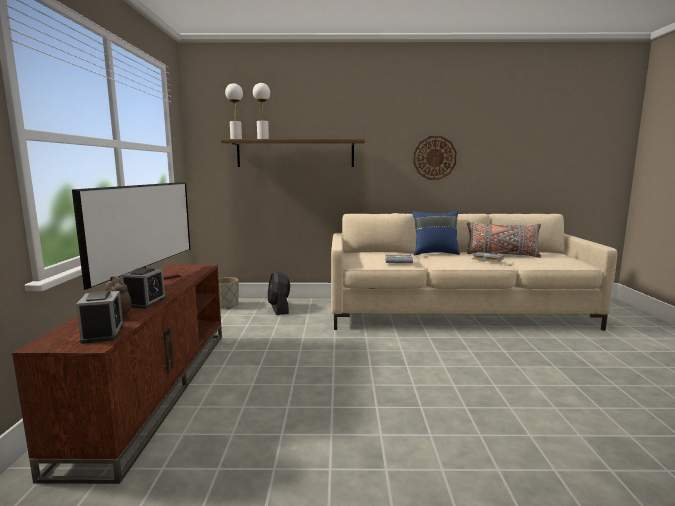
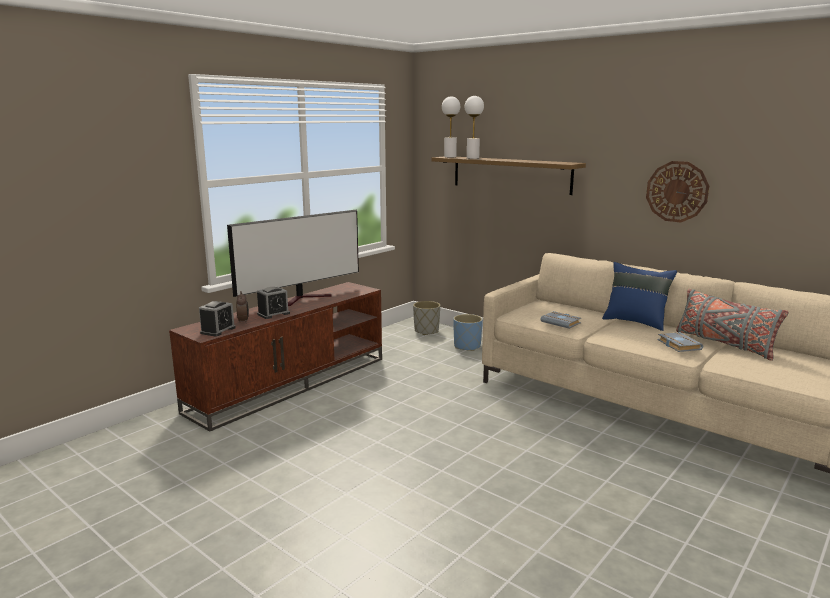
camera: 40 degrees right, 5 degrees up
(279, 308) = (467, 346): black fan -> blue planter

